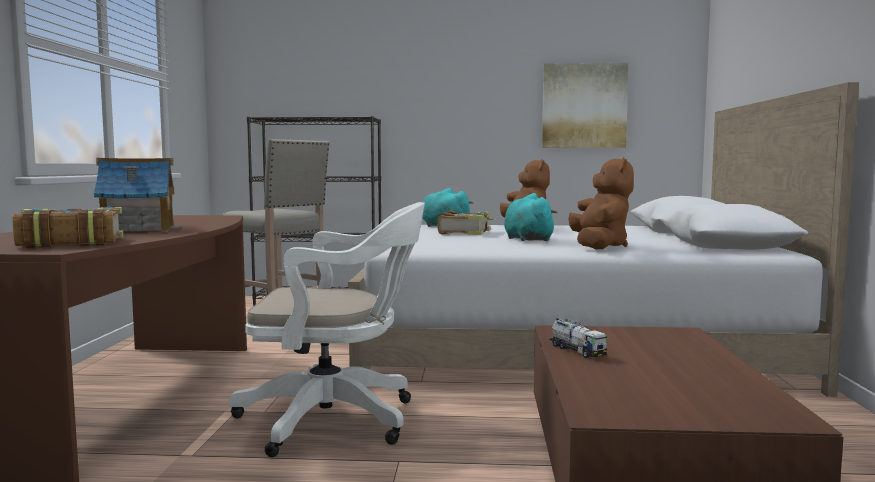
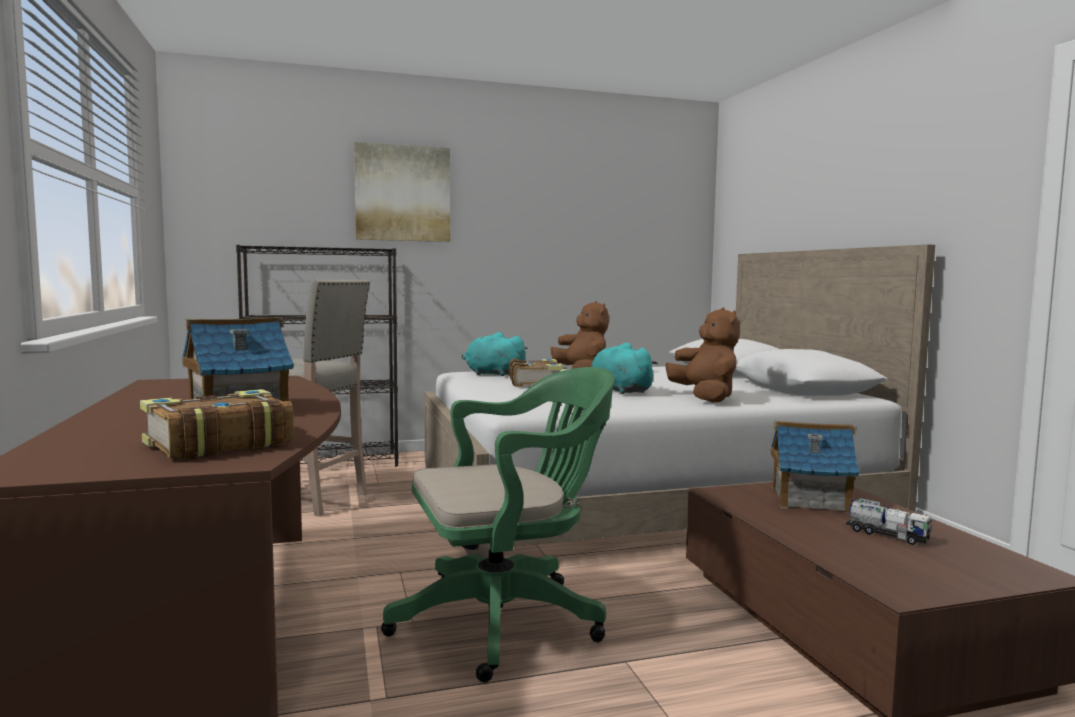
camera: 20 degrees left, 0 degrees up
(337, 420) = (507, 620): white office chair -> green office chair
(577, 351) = (772, 517): toy truck -> toy truck (887, 535)
(584, 106) = (605, 242): picture -> picture (402, 193)
(641, 342) = (809, 499): none -> toy house

